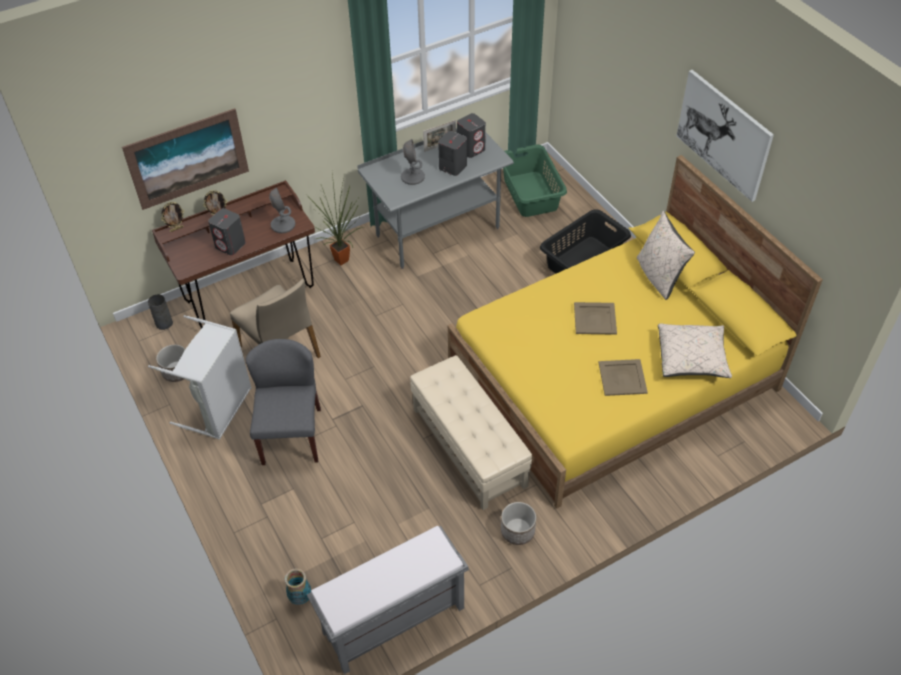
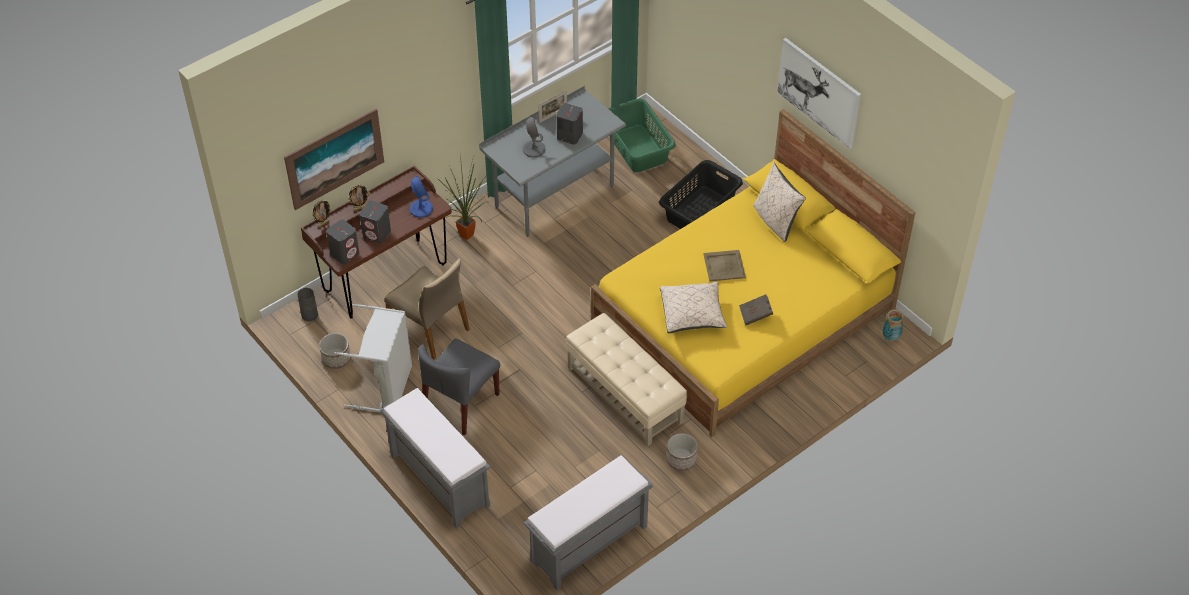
camera: 10 degrees left, 0 degrees up
(245, 519) = (438, 479): none -> grey bench
(283, 224) = (421, 209): grey table lamp -> blue table lamp
(291, 435) = (461, 404): grey chair -> grey chair turned 135 degrees counterclockwise
(300, 598) = (504, 537): vase -> vase (891, 337)
(471, 149) = (583, 115): grey speaker -> grey speaker (345, 253)
(622, 377) = (755, 315): beige tray -> brown book
(691, 359) = (813, 292): beige pillow -> beige pillow (692, 314)

